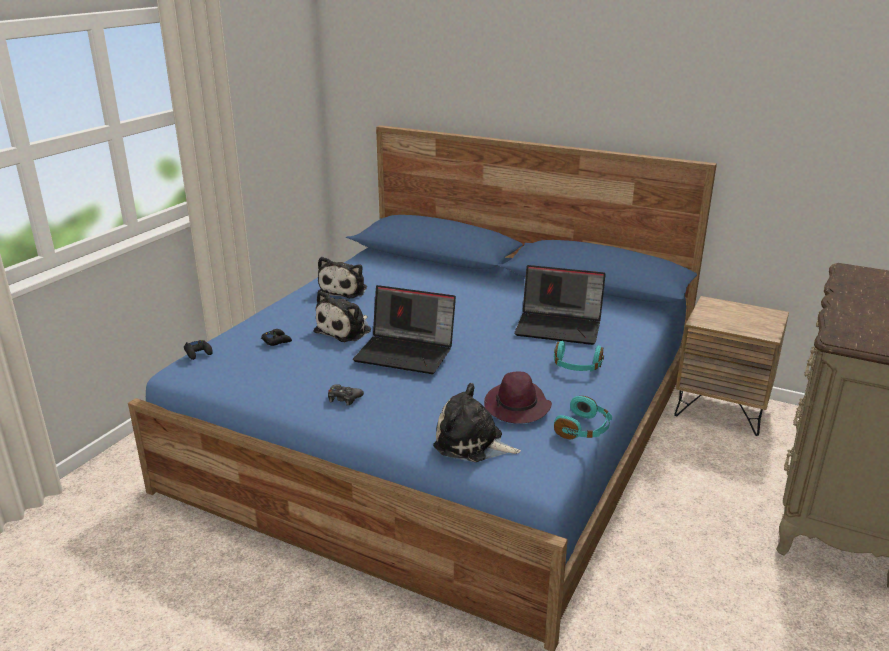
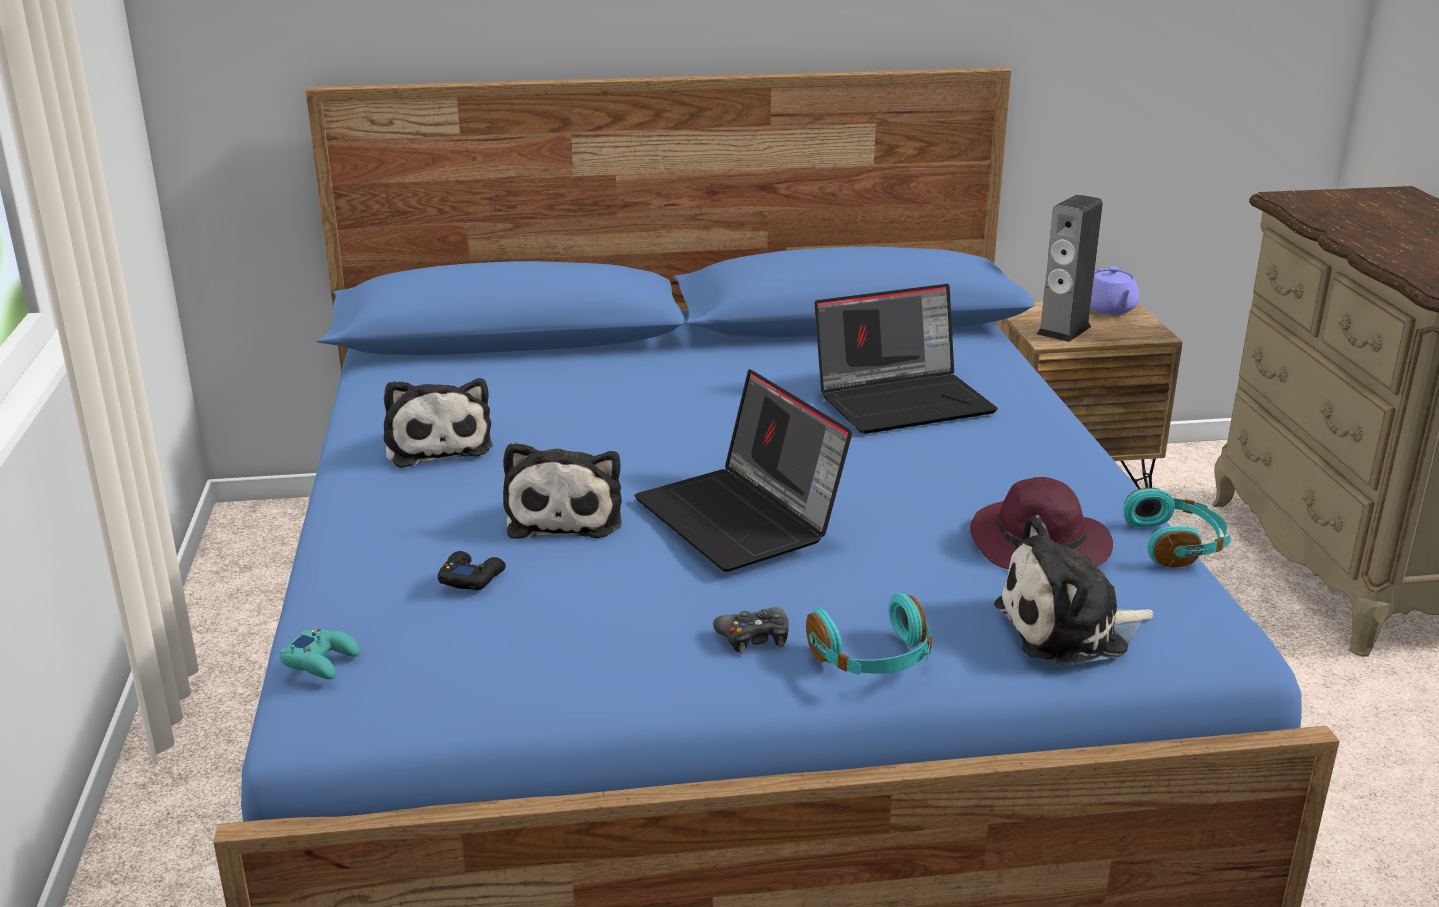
camera: 35 degrees left, 0 degrees up
(198, 352) = (321, 661): black game controller -> turquoise game controller
(406, 353) = (742, 519): laptop -> laptop turned 75 degrees clockwise
(577, 367) = (1023, 454): turquoise headphones -> turquoise headphones (873, 659)
(717, 319) = (1063, 330): none -> speaker
(762, 315) = (1109, 309): none -> purple teapot

